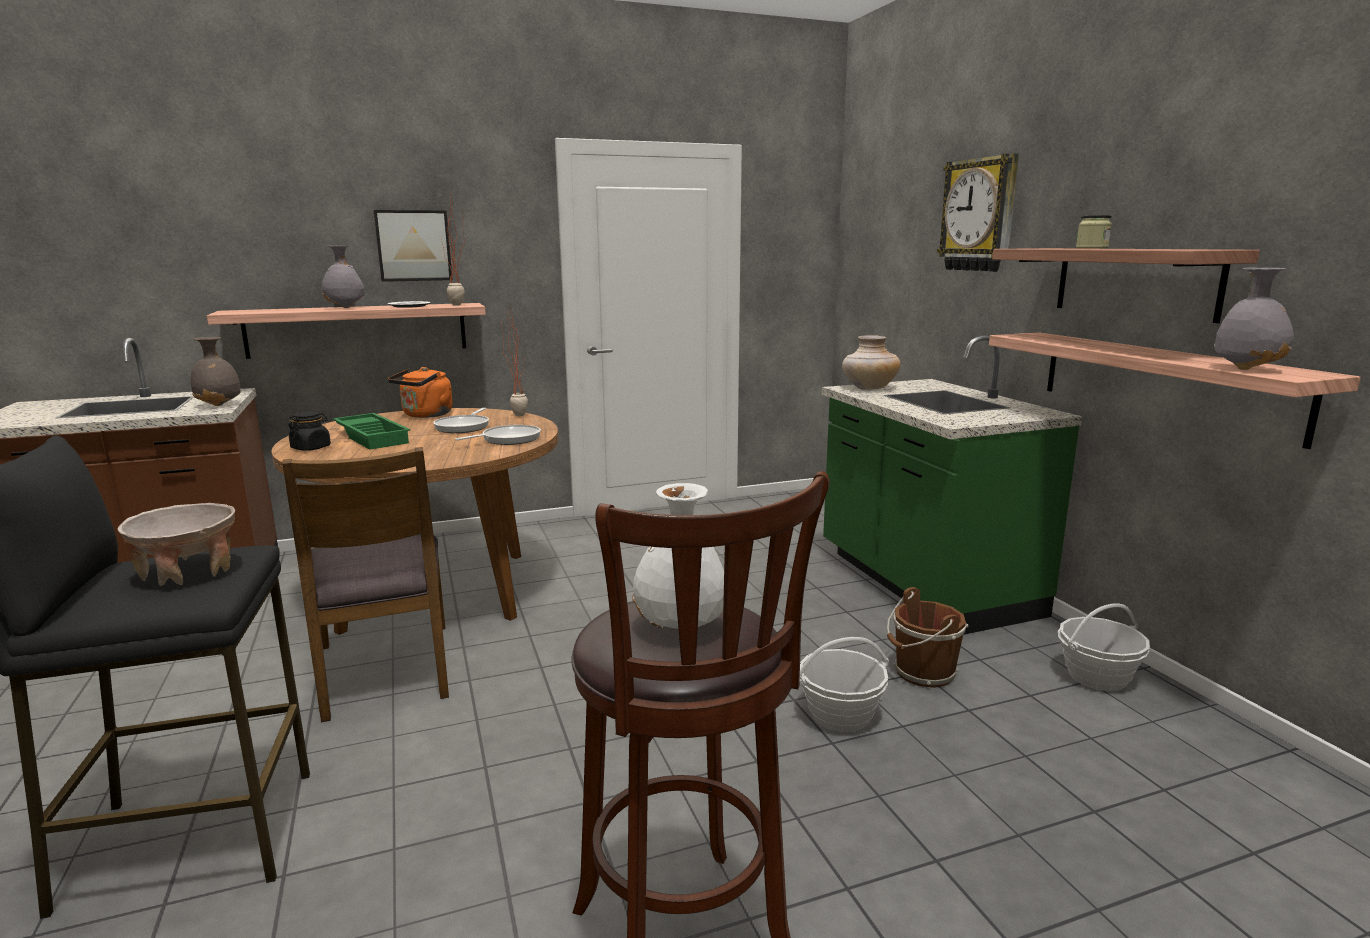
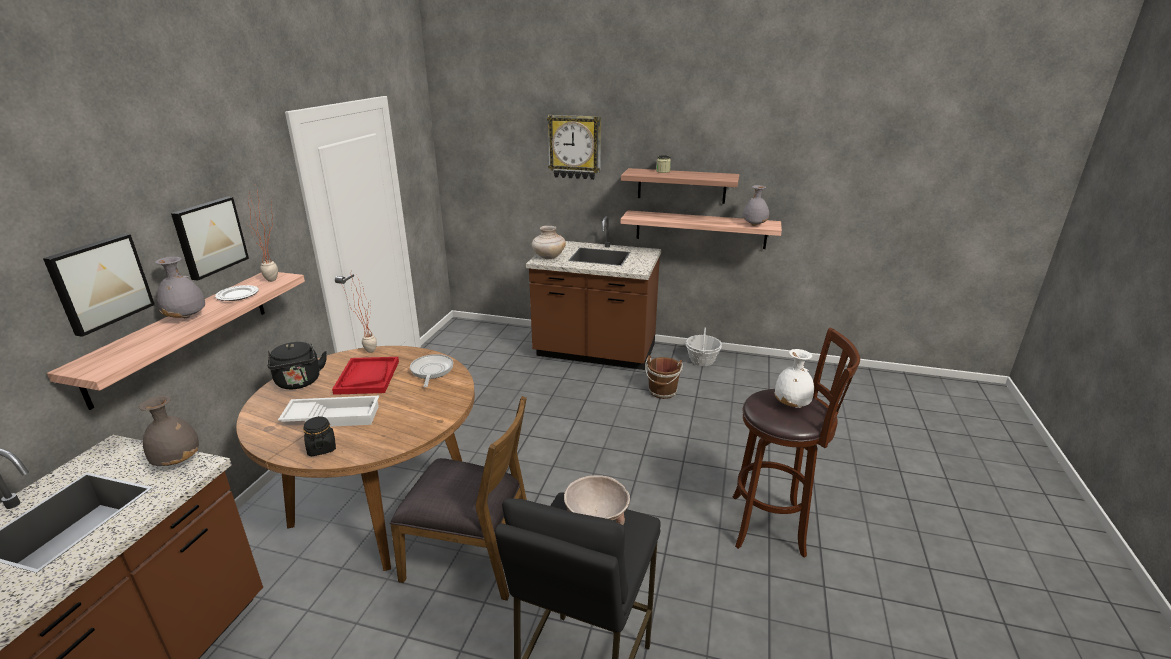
camera: 55 degrees left, 10 degrees up
(284, 252) = (99, 283): none -> picture
(374, 437) = (333, 416): green tray -> white tray
(425, 415) = (299, 383): orange kettle -> black kettle
(464, 427) = (367, 377): frying pan -> red tray
(840, 715) = (671, 426): basket -> none
(924, 584) = (595, 352): green counter -> brown counter

